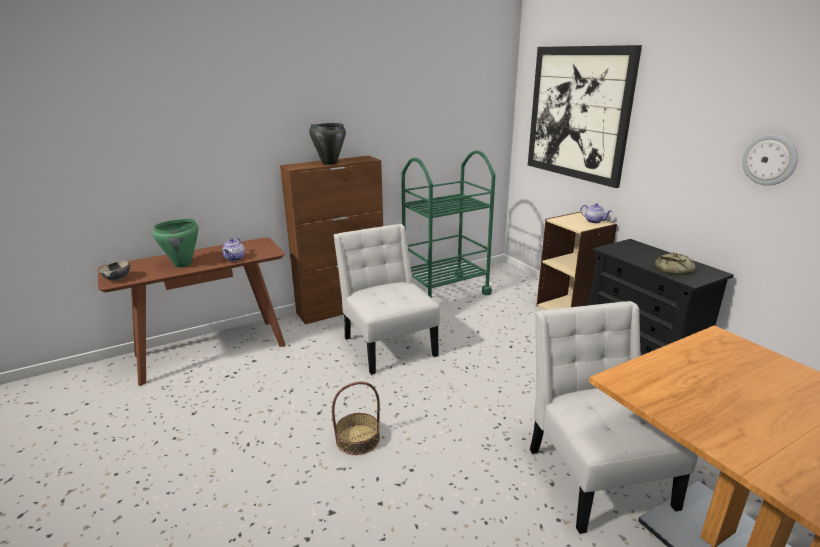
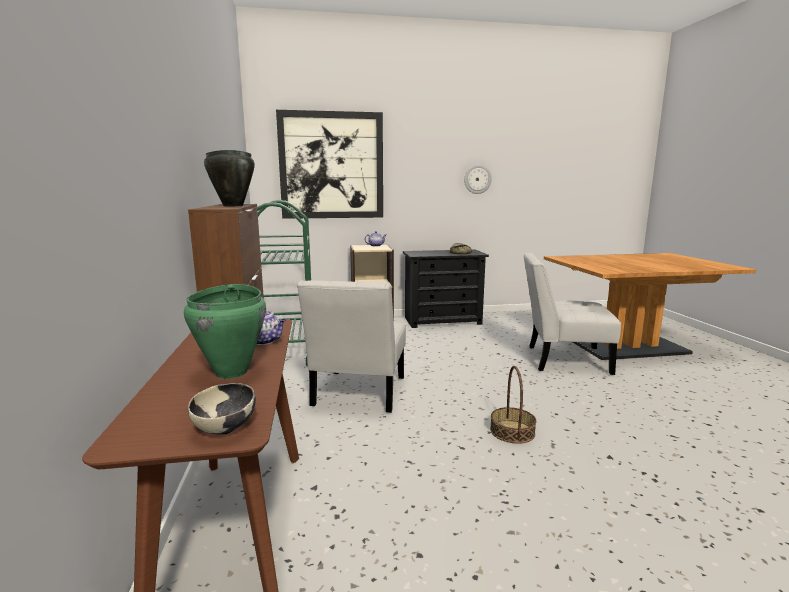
camera: 70 degrees left, 10 degrees down
(388, 344) = (358, 394): white chair -> white chair turned 75 degrees counterclockwise

